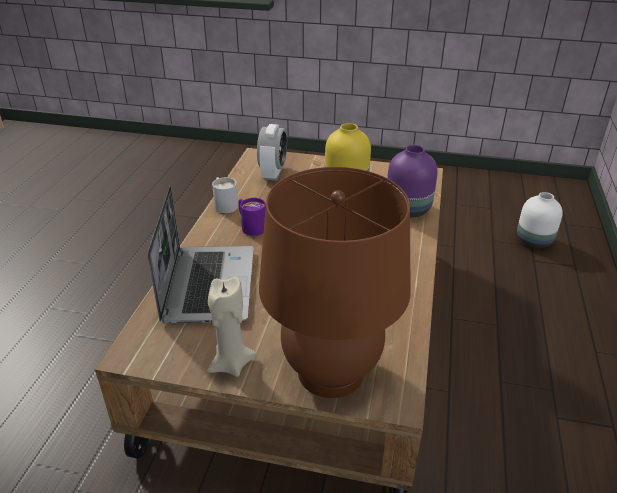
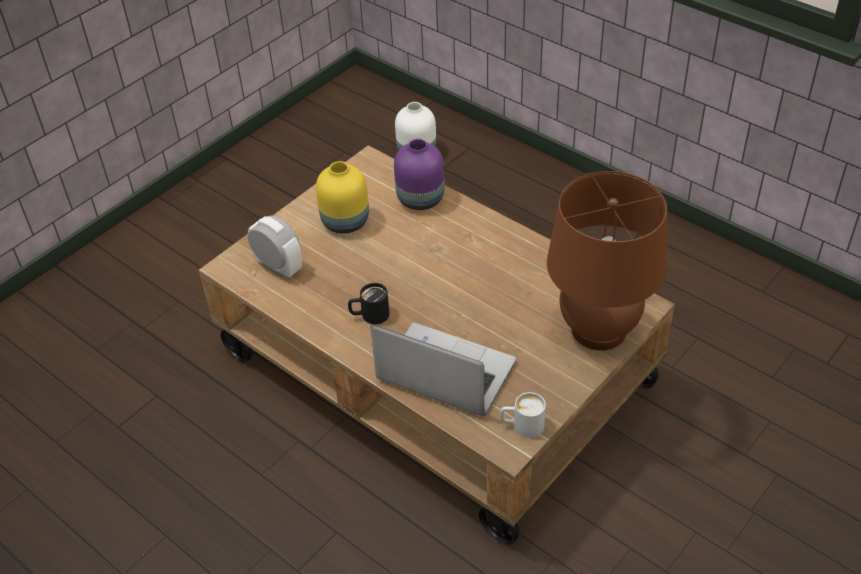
camera: 60 degrees left, 10 degrees up
(224, 204) = (312, 324): white mug -> white mug (522, 426)
(231, 364) = (558, 385): beige candle -> none
(251, 226) = (369, 315): purple mug -> black mug

